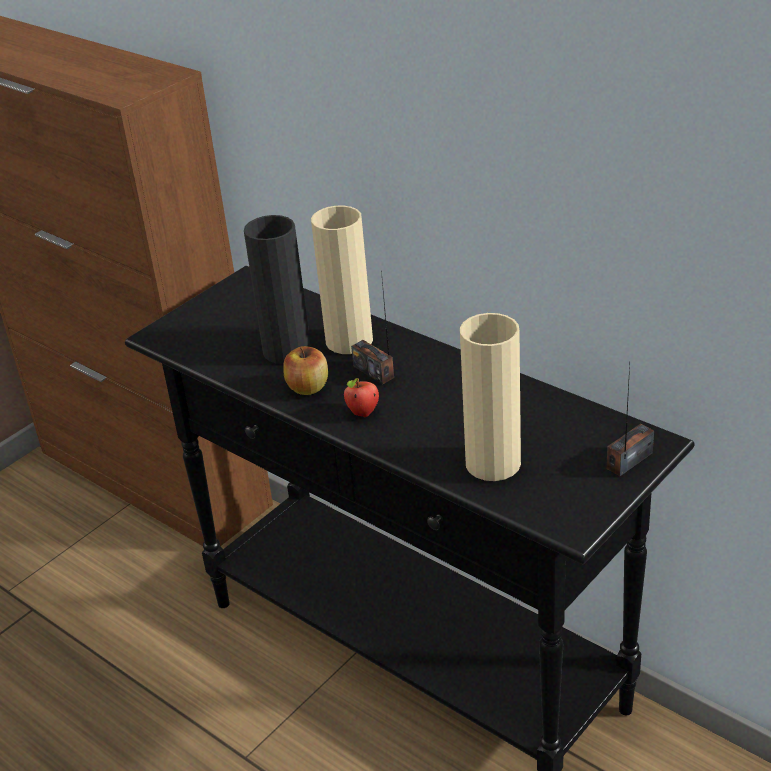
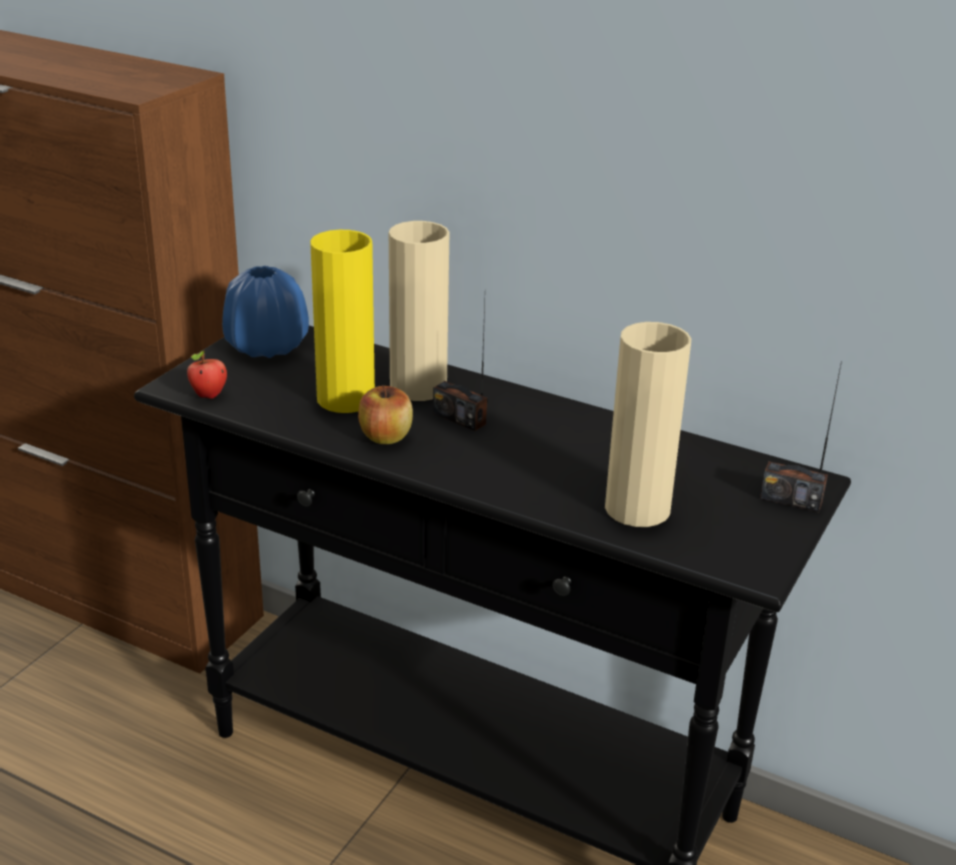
camera: 15 degrees left, 5 degrees down
(238, 299) = (266, 346): none -> blue vase
(287, 350) = (345, 399): black vase -> yellow vase
(363, 414) = (463, 462): apple -> apple (209, 396)
(630, 460) = (791, 500): radio -> radio turned 105 degrees counterclockwise

